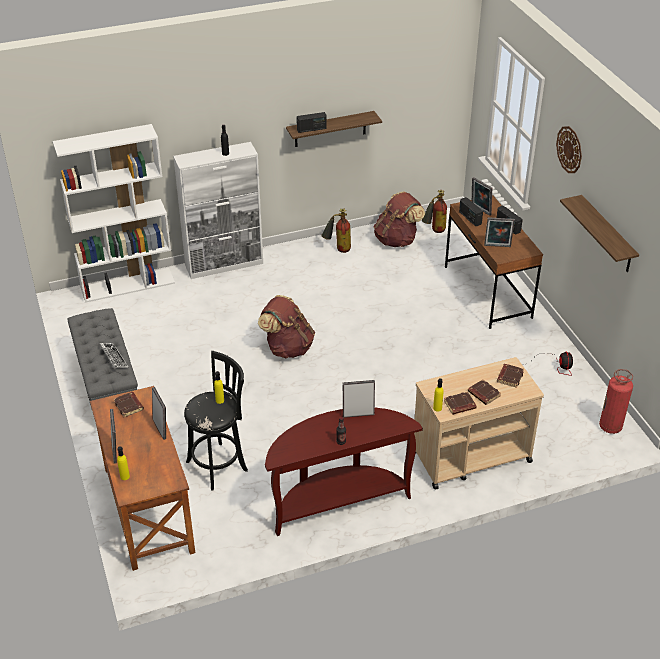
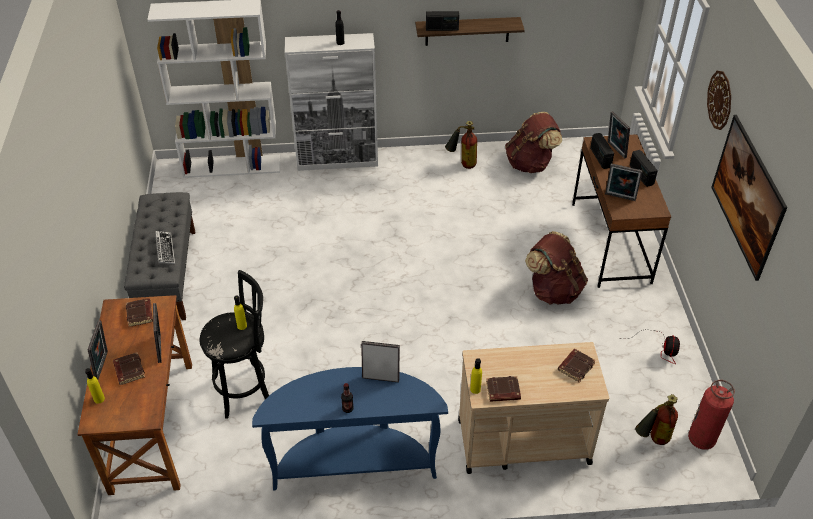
camera: 15 degrees right, 5 degrees up
(287, 347) = (368, 267): brown backpack -> brown backpack (553, 290)
(338, 501) = (354, 463): brown console table -> blue console table
(434, 231) = (574, 161): fire extinguisher -> fire extinguisher (652, 440)
(483, 394) = (536, 382): brown book -> brown book (128, 370)
(607, 235) = (741, 214): shelf -> picture

